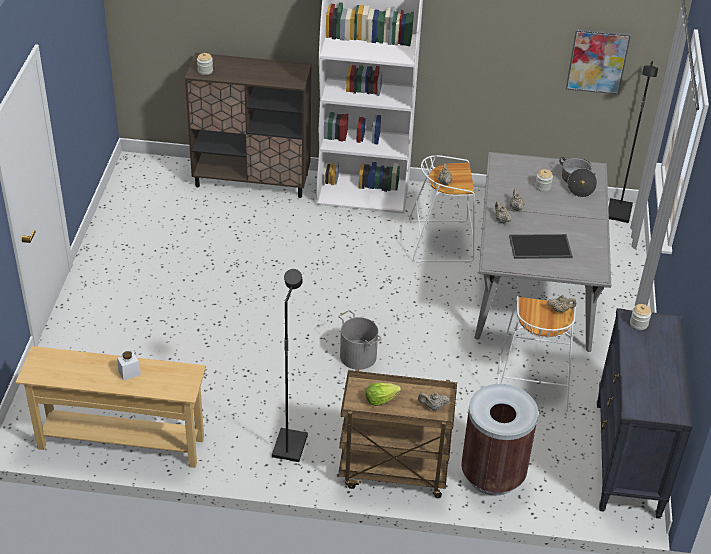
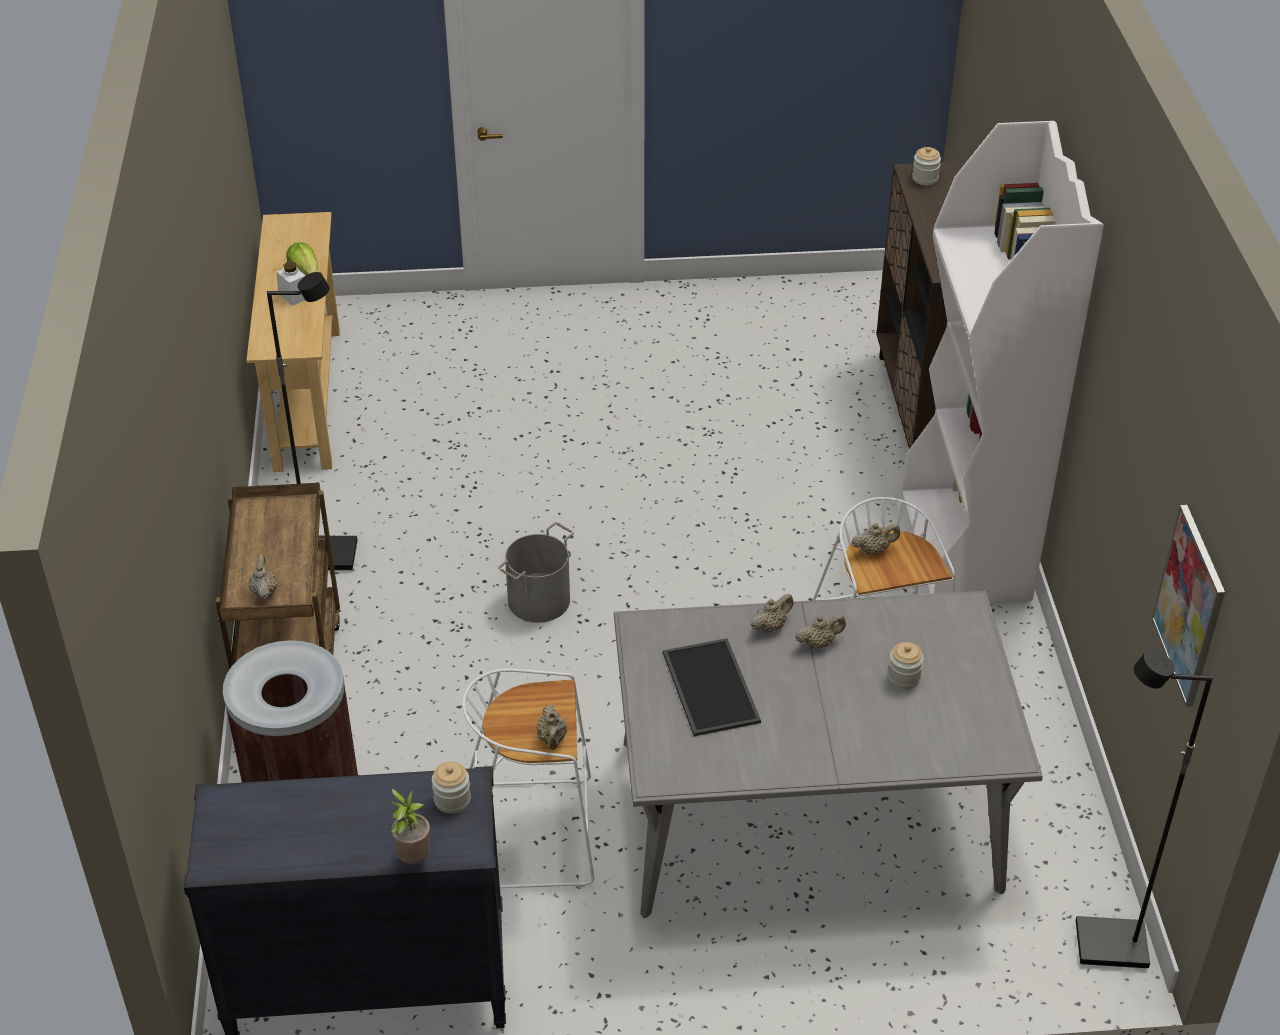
camera: 80 degrees right, 0 degrees up
(380, 399) = (273, 533): lettuce -> lettuce (305, 273)
(576, 183) = (943, 729): cooking pot -> none
(675, 341) = (413, 858): none -> potted plant

